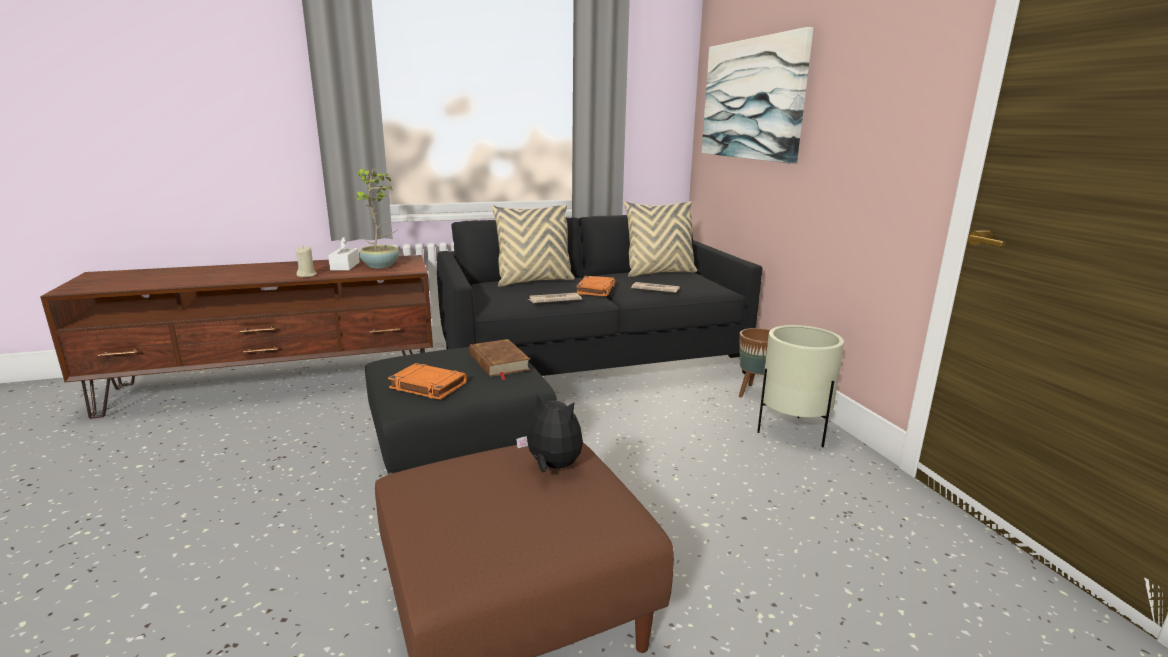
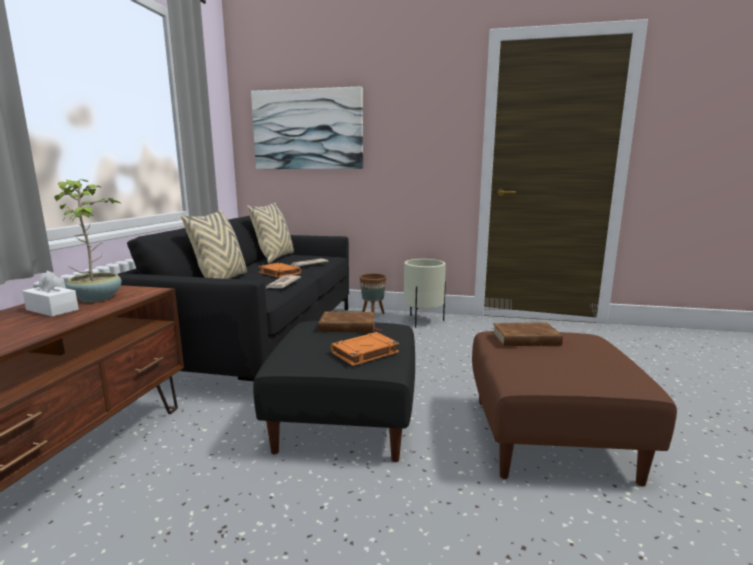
camera: 60 degrees left, 5 degrees down
(307, 275) = (46, 327): beige candle -> none
(552, 467) = (526, 339): plush toy -> brown book

